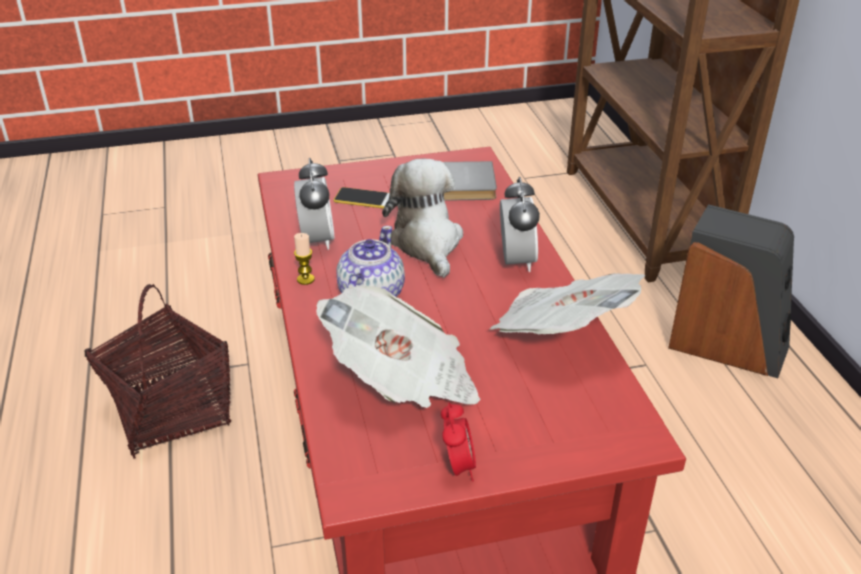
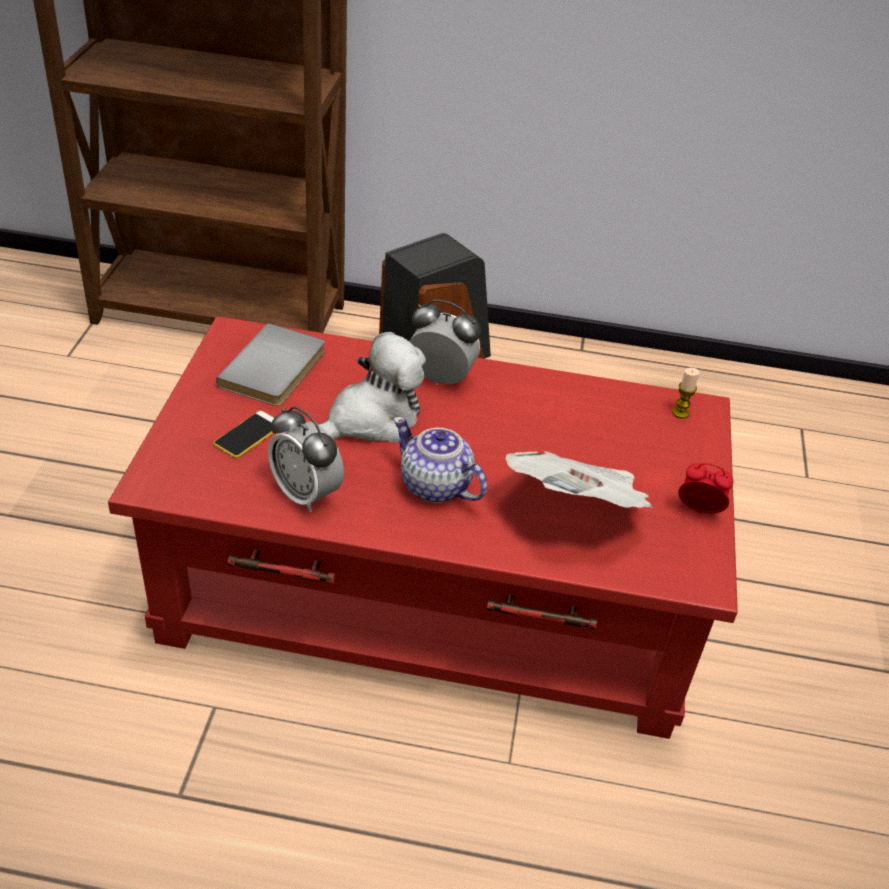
camera: 70 degrees left, 5 degrees up
(171, 412) = (251, 807): basket -> none
(305, 279) = (376, 523): candle -> candle (680, 412)
(317, 240) = (306, 494): alarm clock -> alarm clock turned 150 degrees counterclockwise
(427, 243) = (371, 420): plush toy -> plush toy turned 135 degrees clockwise
(561, 333) = (560, 395): newspaper -> none

